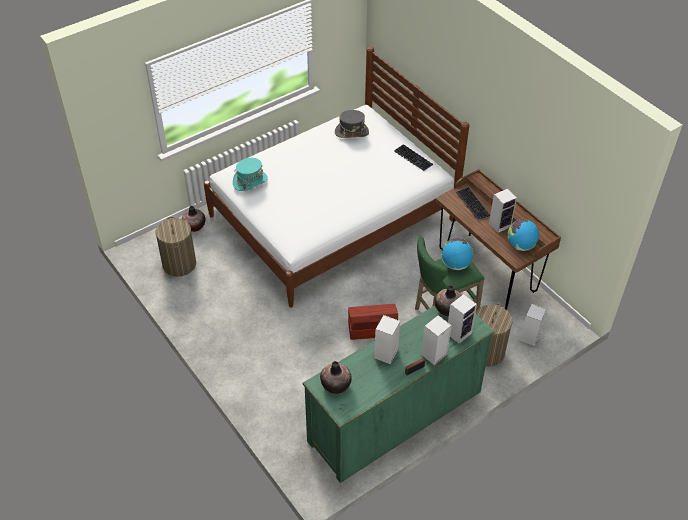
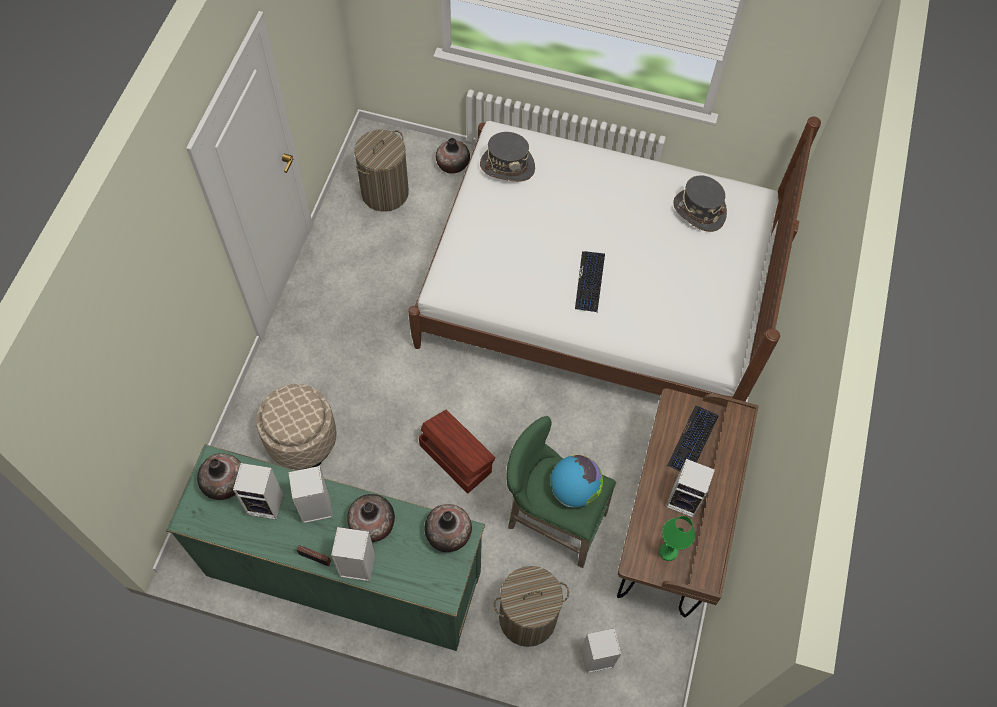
camera: 50 degrees right, 15 degrees up
(250, 181) = (507, 166): turquoise hat -> grey hat
(297, 390) = (301, 439): none -> beige ottoman
(413, 158) = (721, 312): keyboard -> keyboard (590, 282)
(416, 336) = (372, 524): none -> vase
(459, 332) = (418, 573): speaker -> speaker (267, 503)
(521, 245) = (668, 552): globe -> green table lamp

